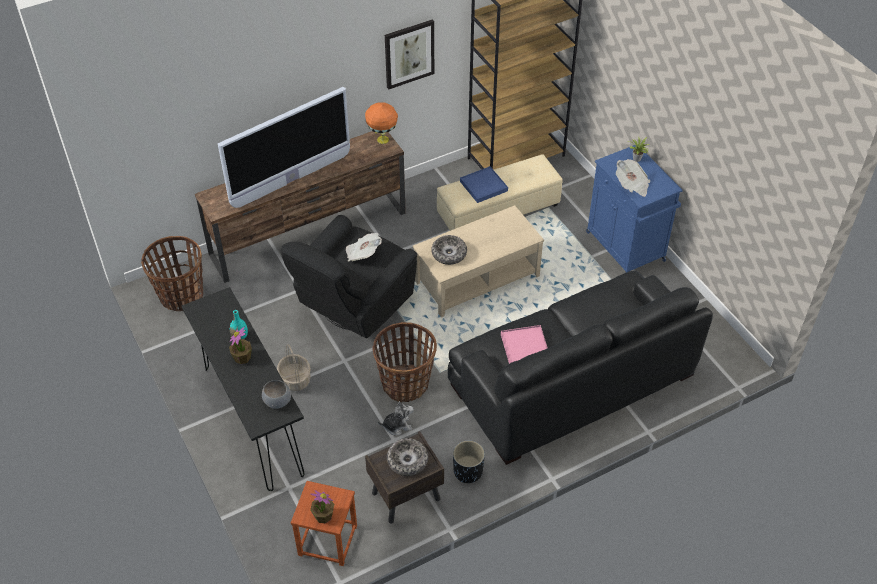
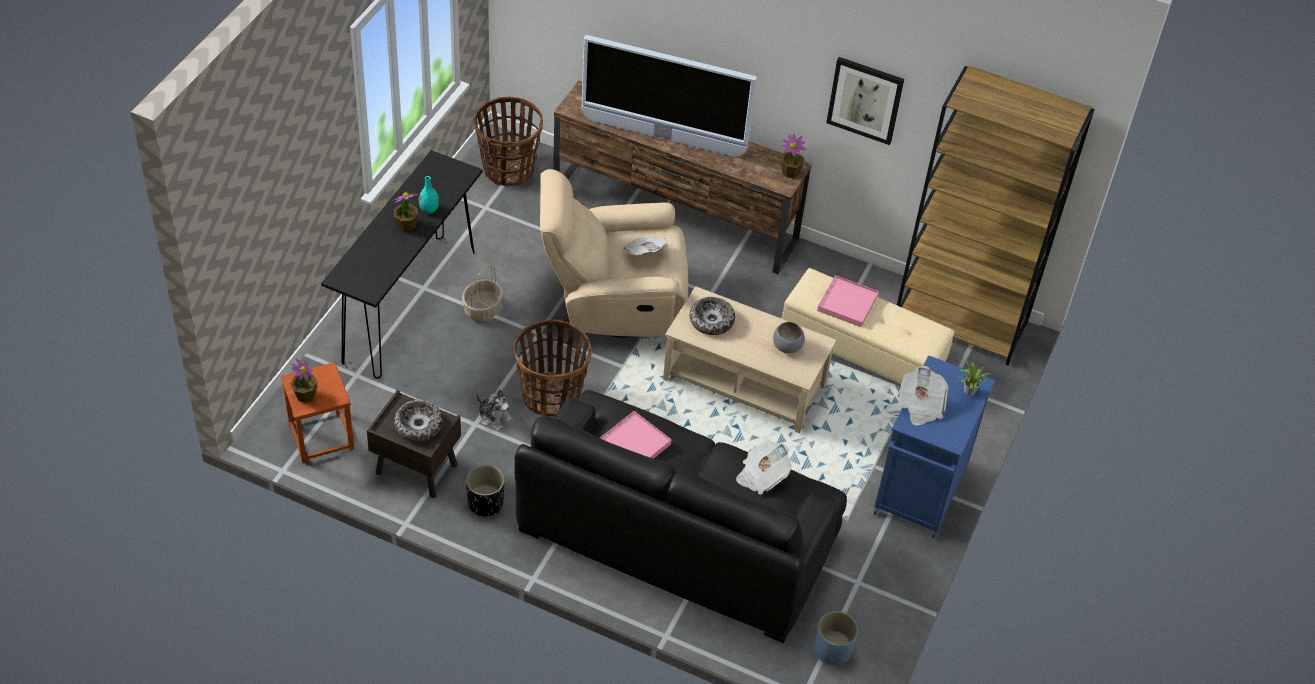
camera: 50 degrees right, 0 degrees up
(277, 401) = (377, 277): grey bowl -> grey bowl (787, 346)
(353, 306) = (613, 302): black armchair -> beige armchair
(382, 139) = (790, 172): orange table lamp -> potted plant
(483, 186) = (847, 303): blue tray -> pink tray
(599, 298) = (761, 475): none -> newspaper
(714, 355) = (832, 650): none -> blue planter

